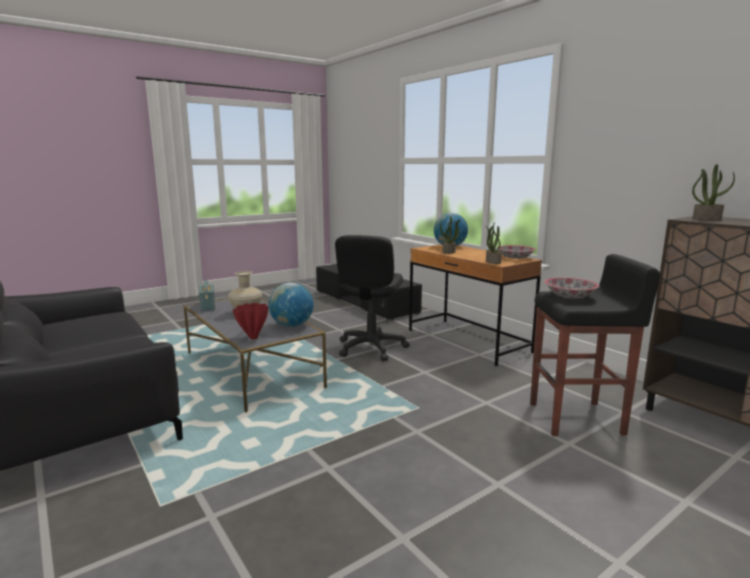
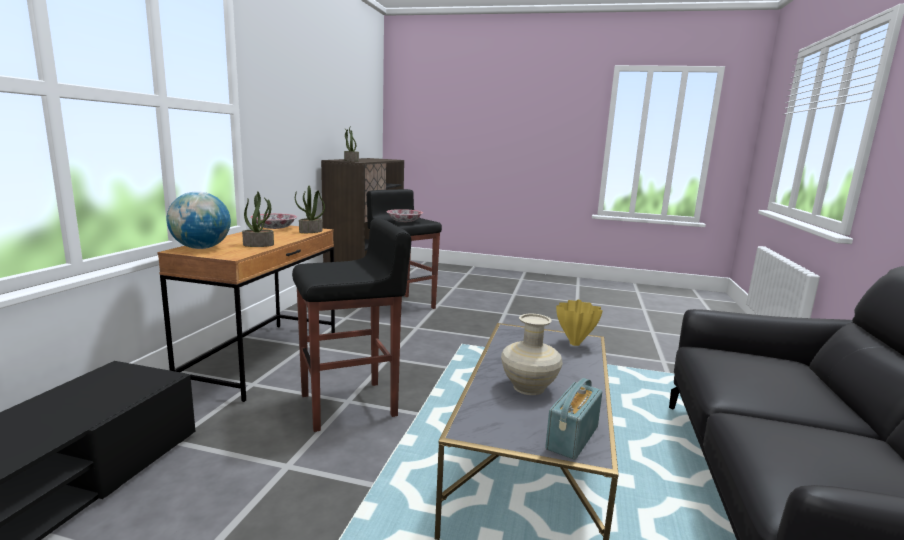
camera: 130 degrees left, 0 degrees up
(253, 337) = (574, 344): red vase -> yellow vase
(292, 325) = (512, 341): globe -> none
(371, 348) = (350, 405): black office chair -> black stool

